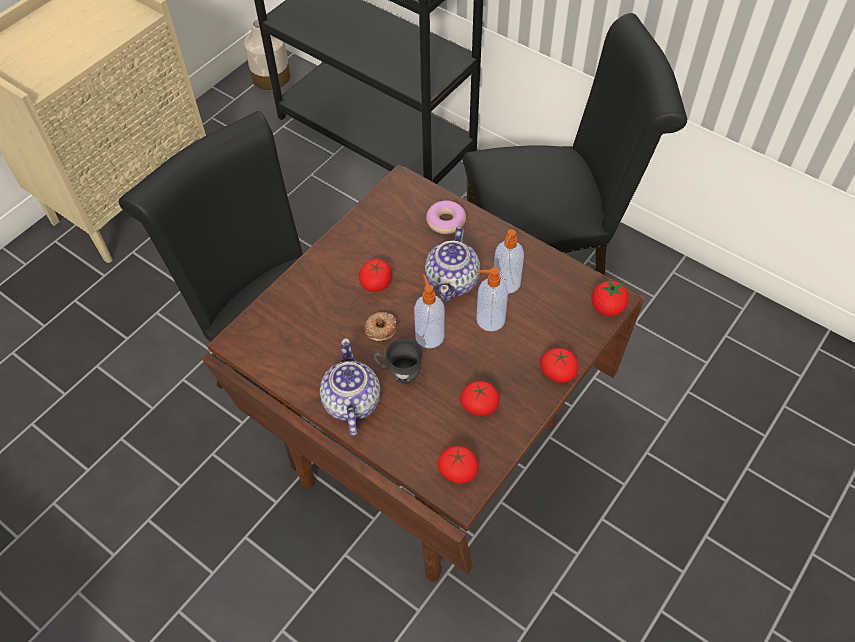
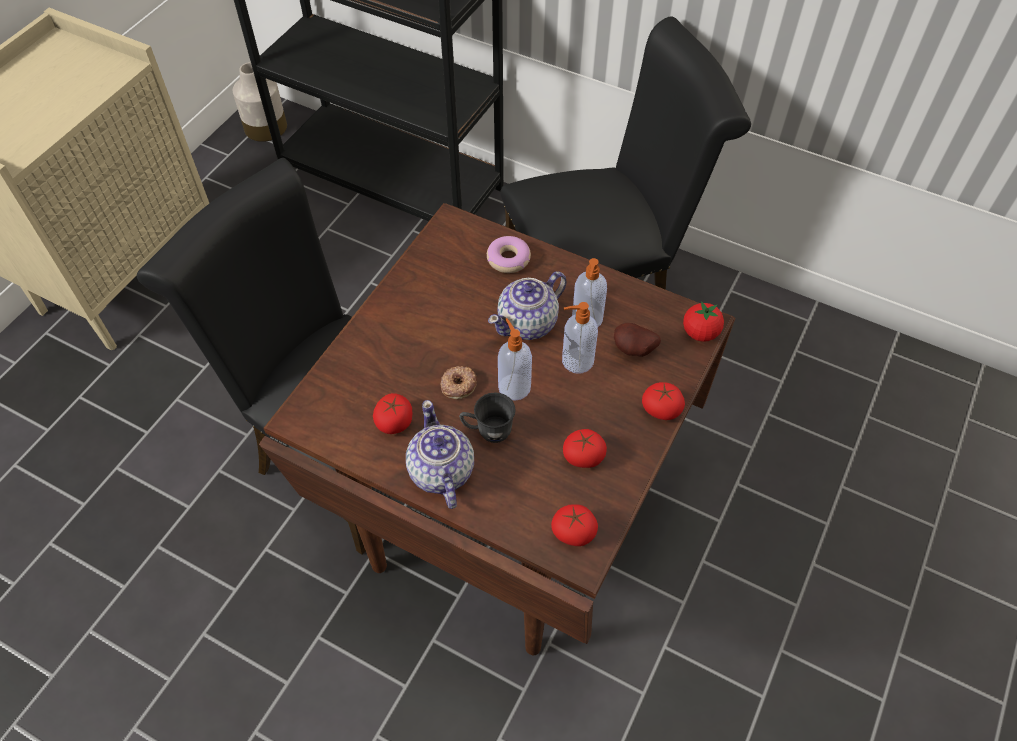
camera: 10 degrees left, 0 degrees up
(376, 283) = (444, 335): tomato -> tomato (394, 421)
(453, 281) = (528, 323): teapot -> teapot turned 45 degrees clockwise
(543, 316) = (633, 351): none -> potato

